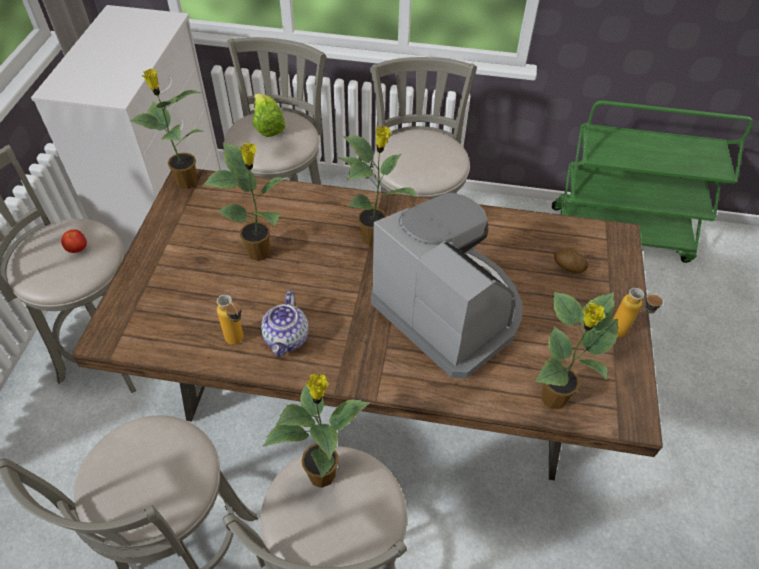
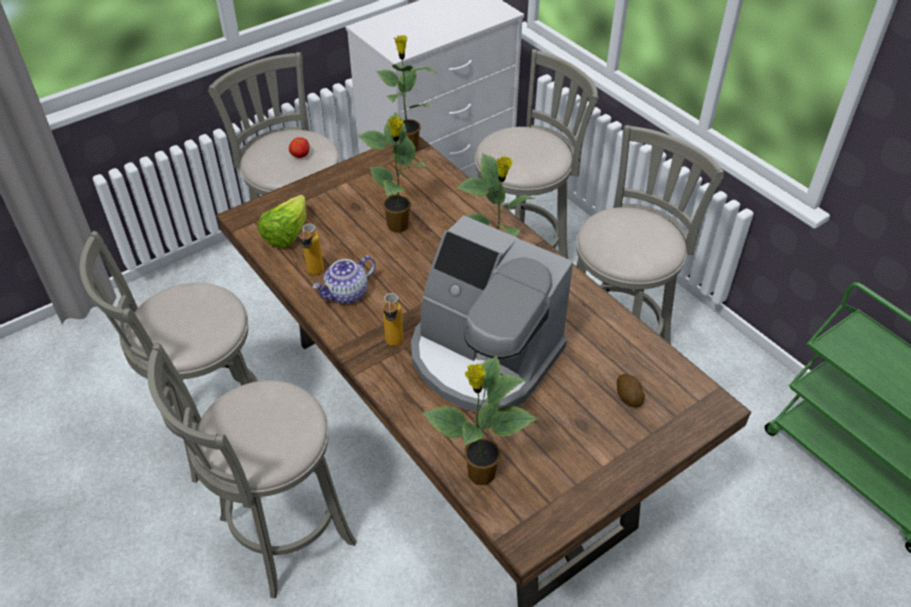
camera: 45 degrees right, 5 degrees down
(267, 126) = (528, 143): lettuce -> lettuce (286, 234)
(322, 472) = (279, 400): potted plant -> none
(449, 310) = (483, 357): coffee machine -> coffee machine turned 120 degrees clockwise
(624, 335) = (605, 479): bottle -> bottle (394, 346)

